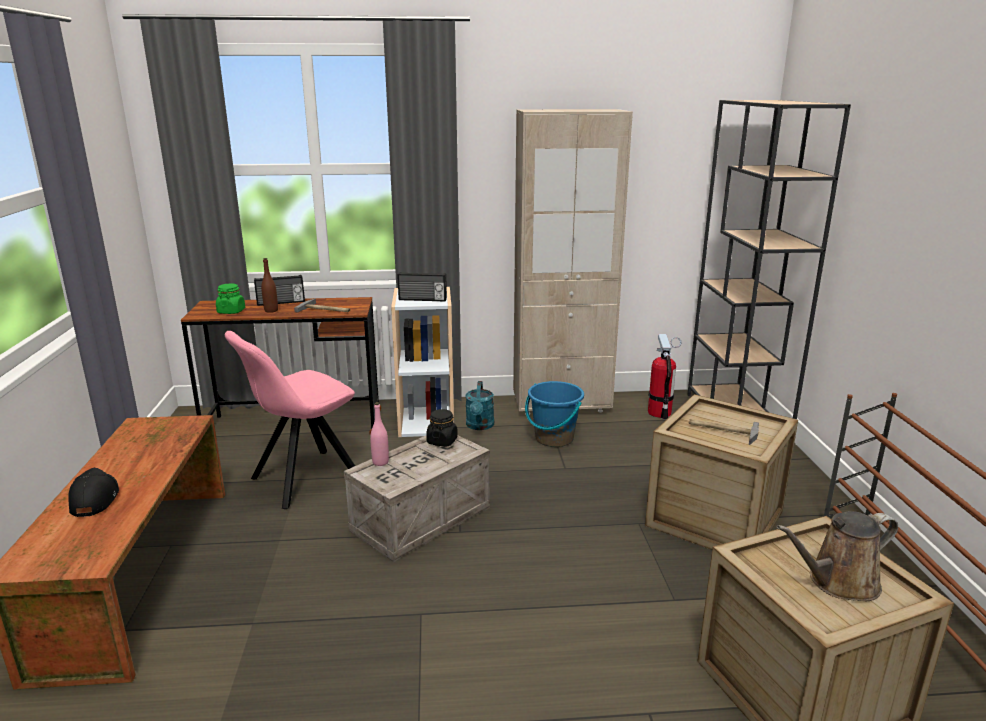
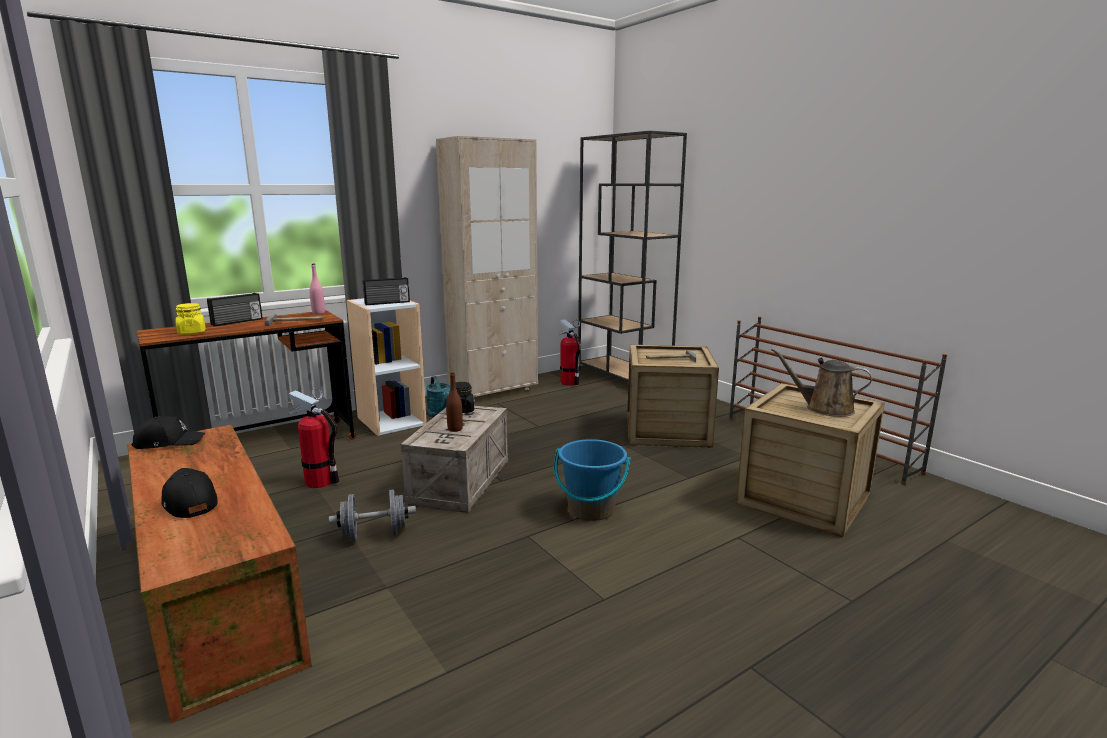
camera: 30 degrees left, 5 degrees down
(151, 424) = (169, 442): none -> black cap
(231, 311) = (192, 332): green jar -> yellow jar
(271, 310) = (237, 327): brown bottle -> brown bottle (455, 429)
(294, 558) = (375, 534): none -> grey dumbbell
(305, 479) = (320, 481): pink chair -> fire extinguisher
(380, 462) = (426, 432): pink bottle -> pink bottle (318, 313)
(554, 438) = (510, 411): blue bucket -> blue bucket (591, 509)
(838, 582) = (824, 408): brown watering can -> brown watering can turned 75 degrees clockwise

